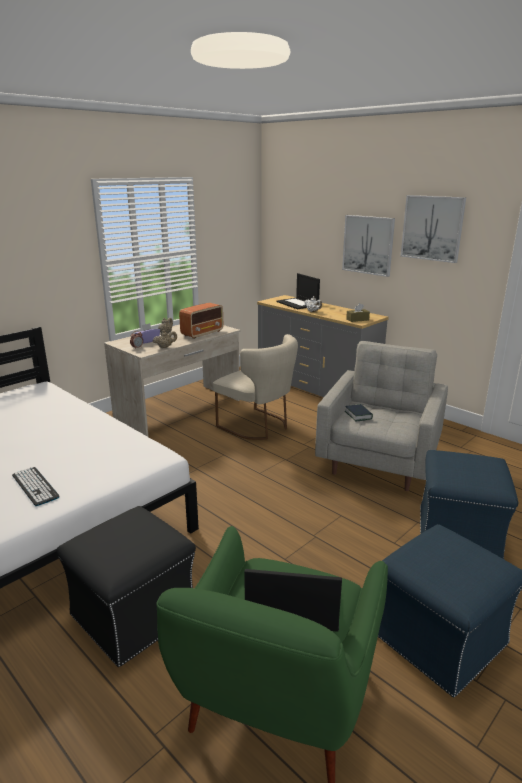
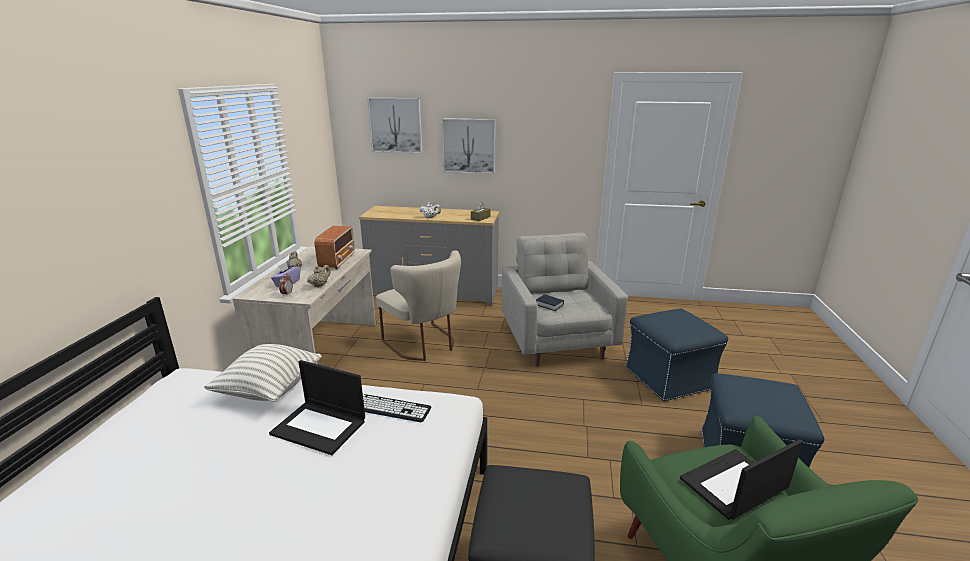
camera: 35 degrees left, 0 degrees up
(35, 486) = (367, 498): keyboard -> keyboard (392, 408)
(70, 408) = (269, 389): none -> pillow
(258, 426) = (424, 345): beige chair -> beige chair turned 45 degrees clockwise
(298, 304) = (403, 212): laptop -> laptop (320, 427)
(432, 228) = (534, 126): picture -> picture (395, 125)

